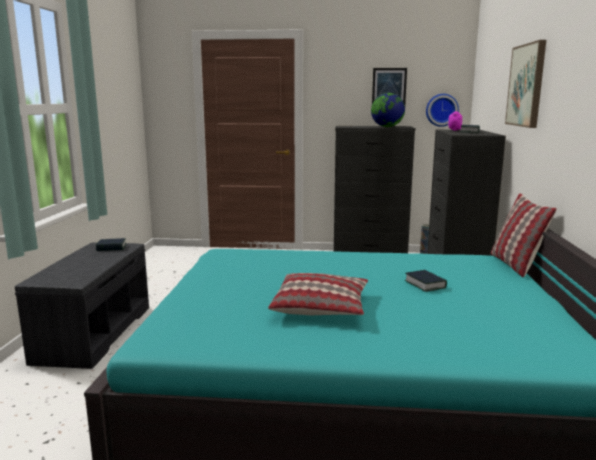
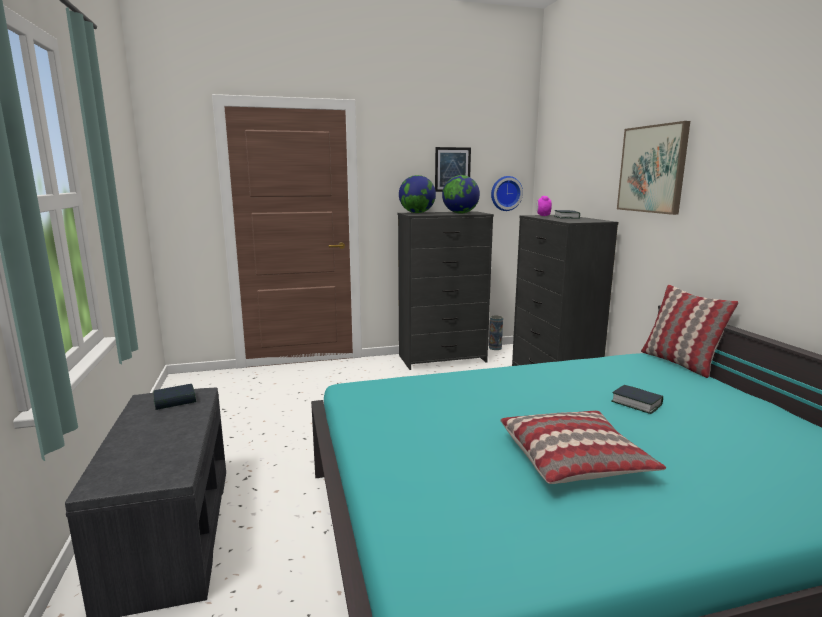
camera: 20 degrees left, 0 degrees up
(350, 126) = (417, 213): none -> globe

